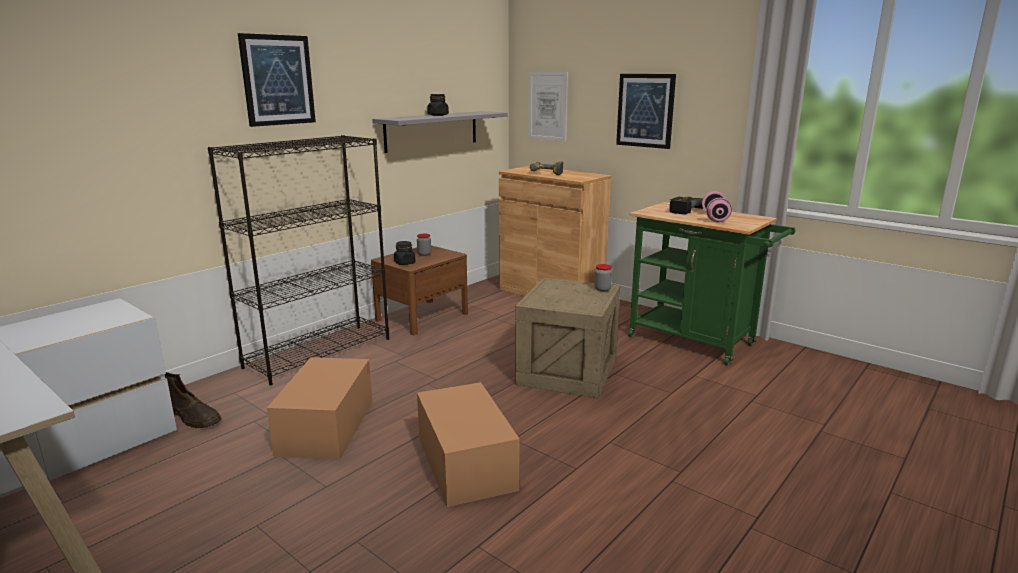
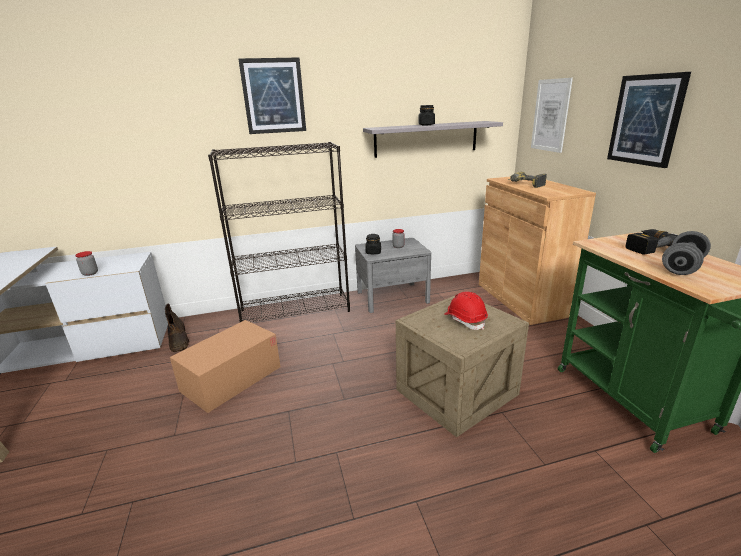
camera: 35 degrees right, 5 degrees up
(422, 317) = (392, 297): brown nightstand -> grey nightstand
(465, 463) = (275, 461): cardboard box -> none
(572, 294) = (465, 320): none -> red hard hat
(602, 289) = (503, 322): jar -> jar (90, 273)
(715, 218) = (682, 267): pink dumbbell -> grey dumbbell

